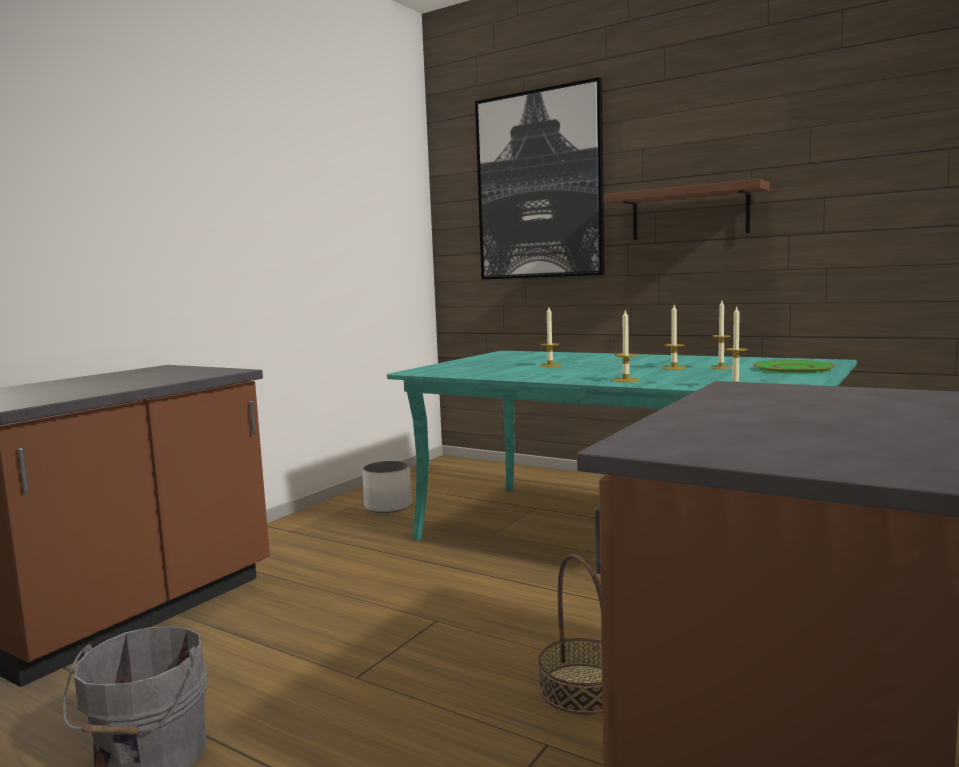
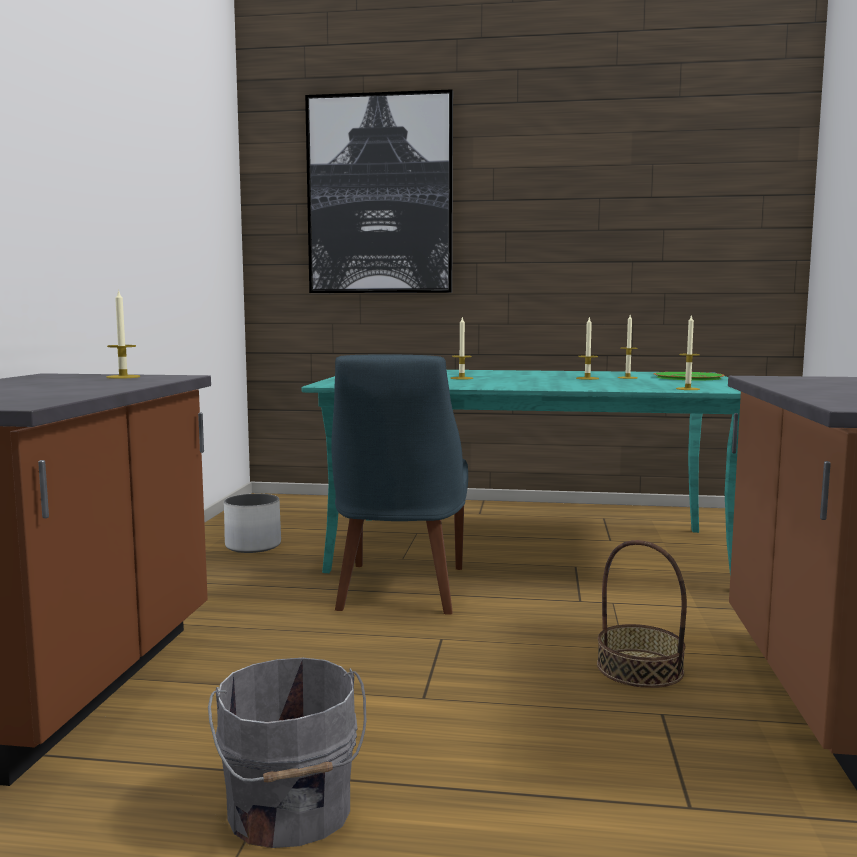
camera: 25 degrees left, 0 degrees up
(455, 566) = (400, 591): none -> blue chair
(625, 380) = (577, 386): candle -> candle (123, 377)
(689, 213) = (541, 235): shelf -> none

